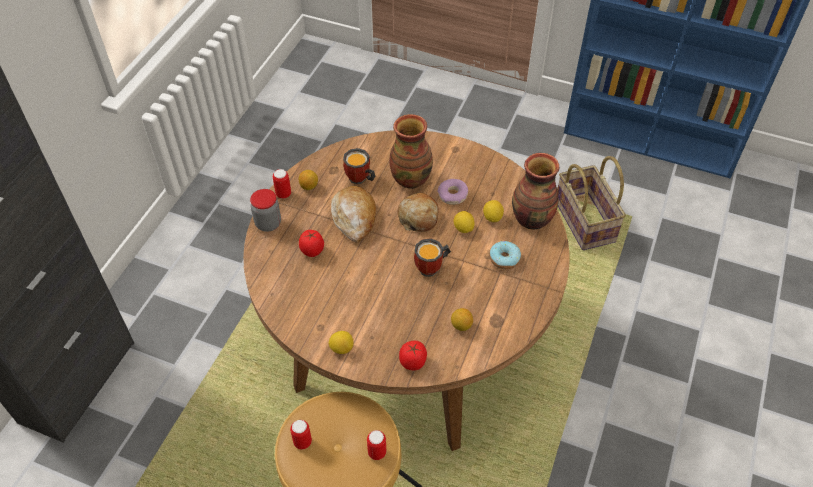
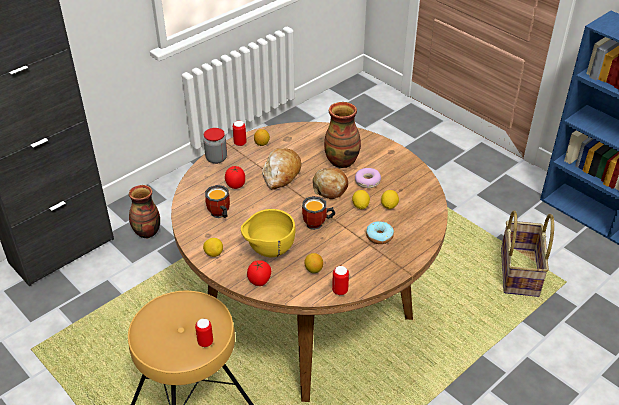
camera: 25 degrees right, 10 degrees down
(302, 442) = (157, 315): can -> can (340, 291)
(359, 180) = (302, 150): mug -> mug (219, 215)
(401, 322) = (269, 252): none -> yellow bowl
(532, 220) = (421, 217): vase -> vase (147, 232)

